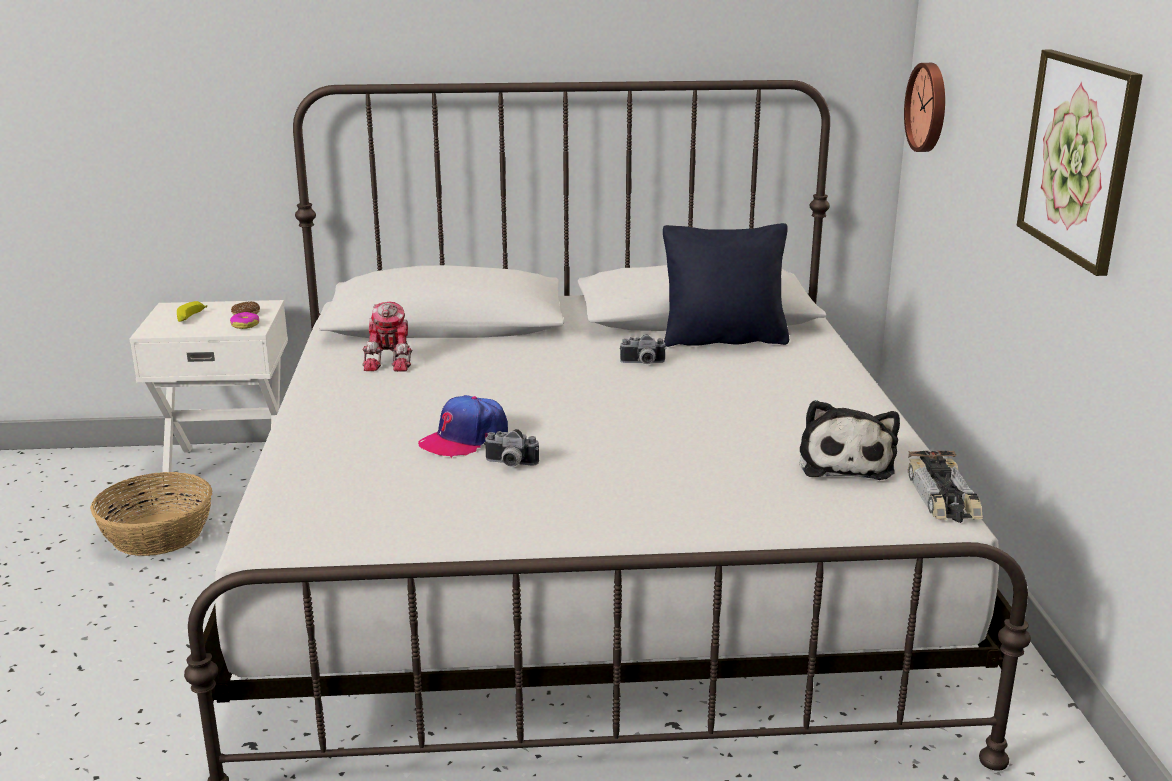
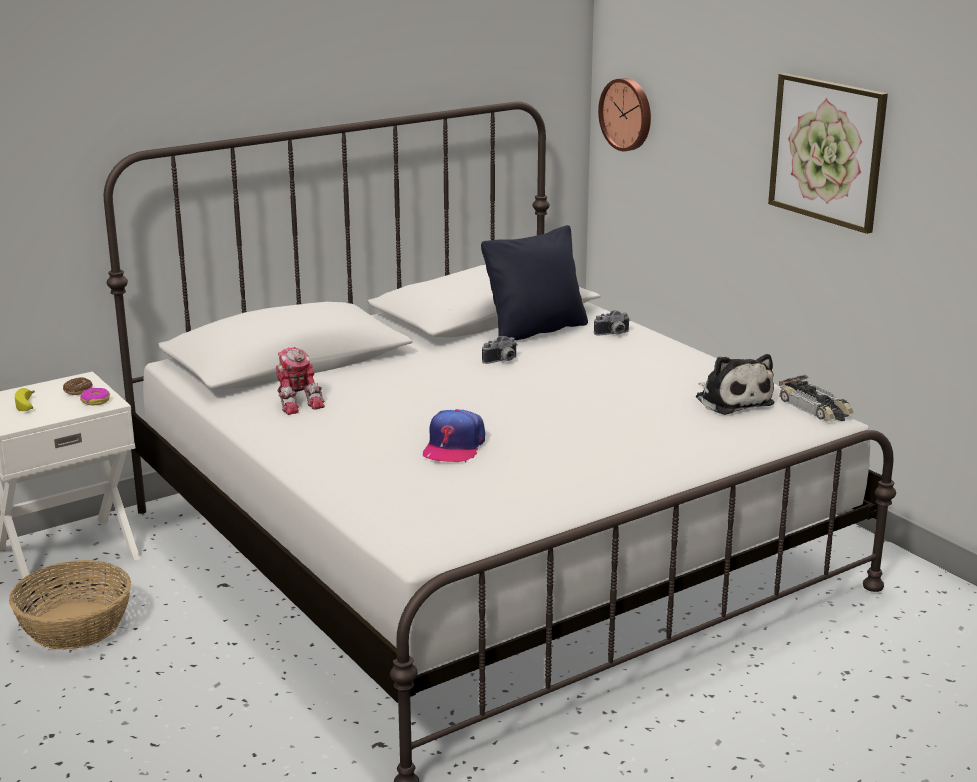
camera: 30 degrees left, 0 degrees up
(510, 464) = (515, 456): camera -> camera (613, 334)

